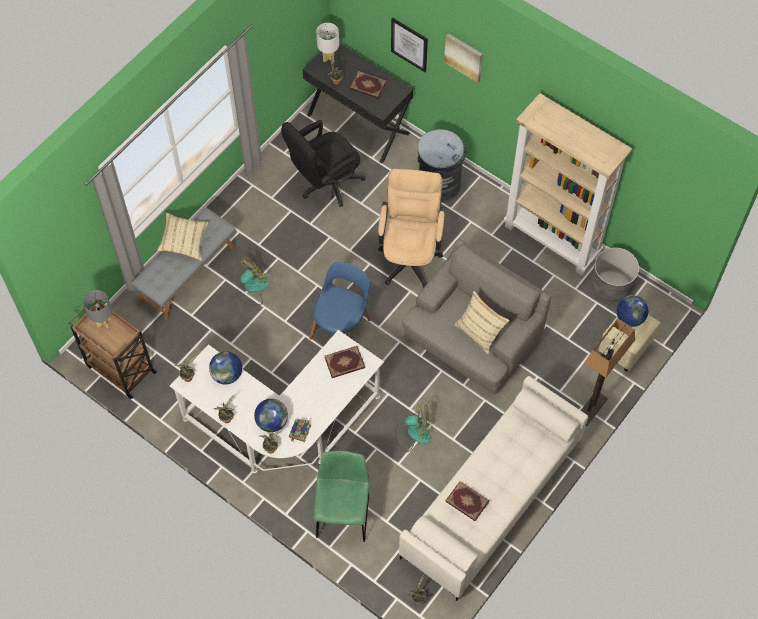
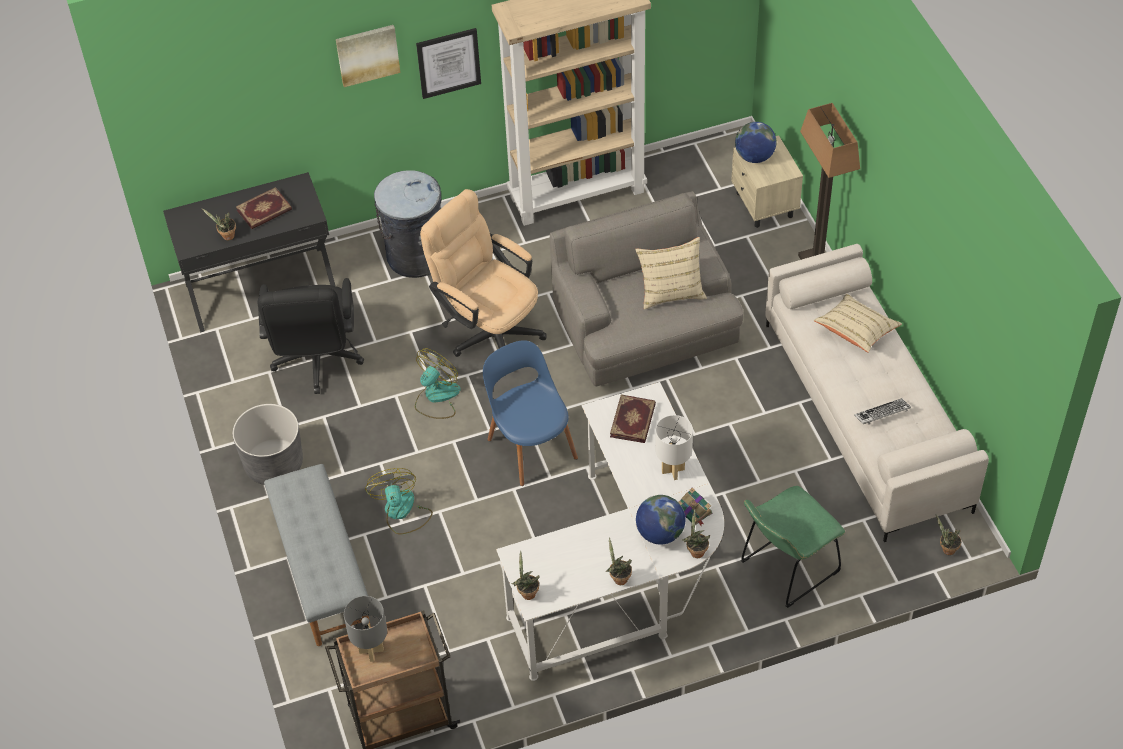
camera: 55 degrees left, 10 degrees down
(184, 241) = (298, 525): beige pillow -> beige pillow (856, 331)
(227, 375) = (557, 549): globe -> none
(329, 58) = (187, 227): white table lamp -> white table lamp (673, 470)
(343, 513) = (786, 569): green chair -> green chair turned 75 degrees counterclockwise
(409, 44) = (281, 110): picture -> picture (448, 62)
(413, 433) = (729, 447): fan -> fan (436, 397)
(466, 502) = (882, 414): book -> keyboard
(611, 286) = (677, 175): grey planter -> grey planter (274, 464)

